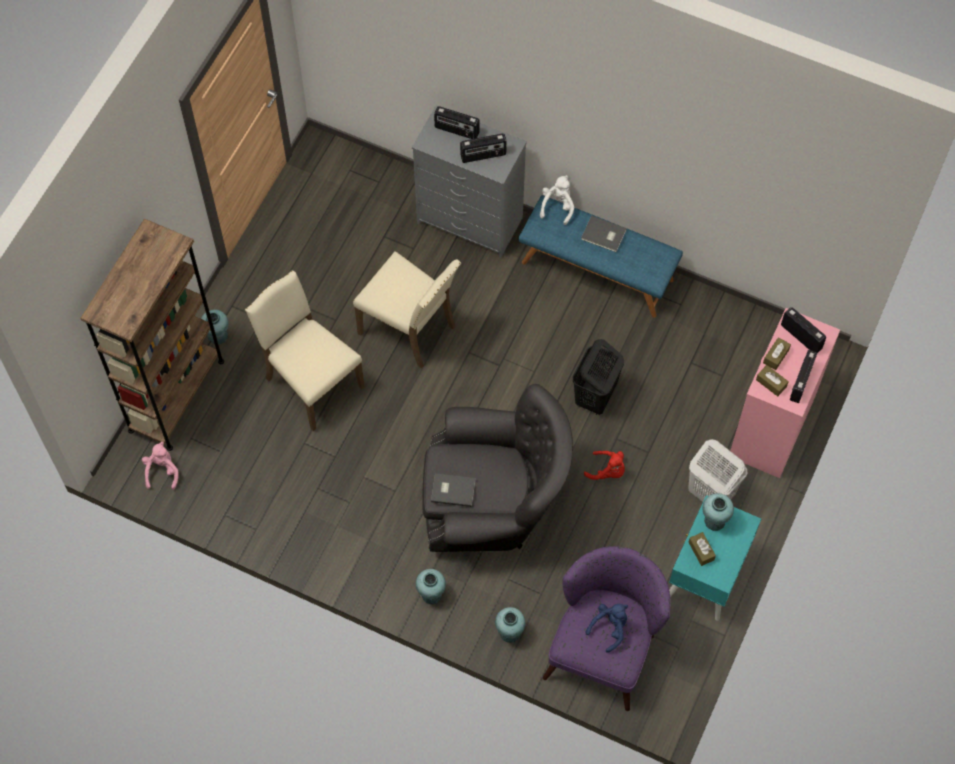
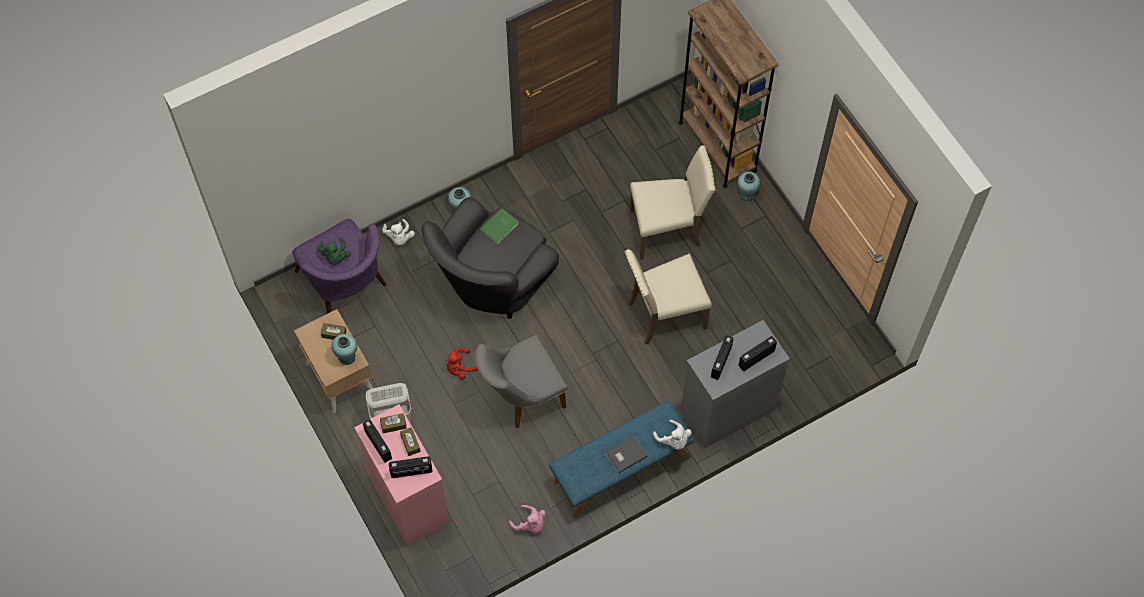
camera: 125 degrees right, 0 degrees up
(162, 471) = (666, 110): pink plush toy -> pink plush toy (530, 524)
(452, 489) = (500, 227): grey book -> green book
(509, 632) = (399, 237): turquoise vase -> white plush toy
(594, 397) = (521, 397): black laundry basket -> grey chair
(610, 628) = (335, 256): blue plush toy -> green plush toy
(706, 576) = (339, 377): turquoise nightstand -> beige nightstand

